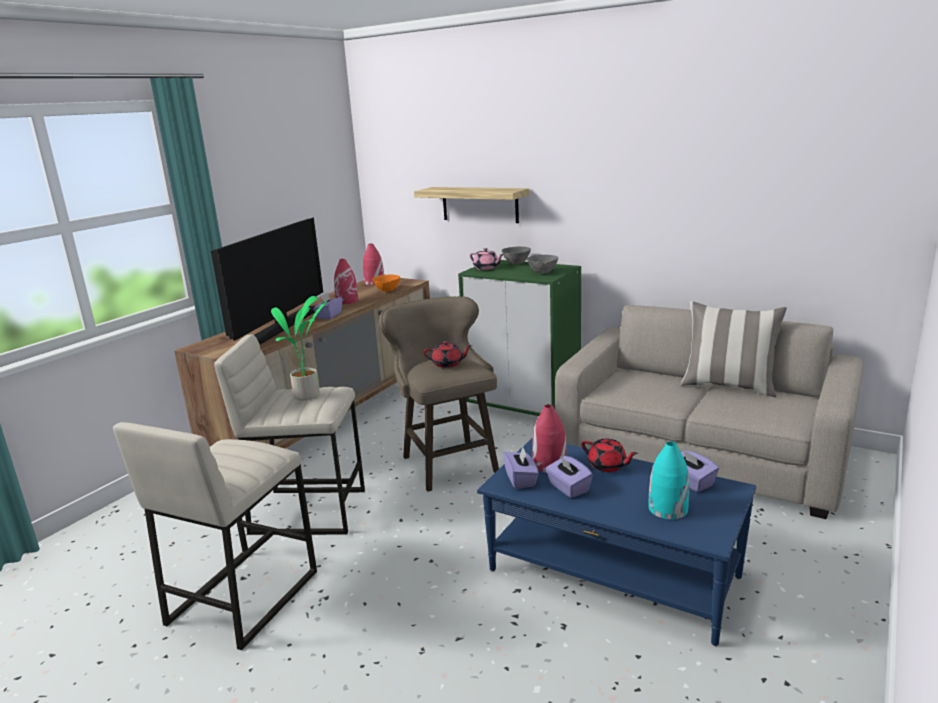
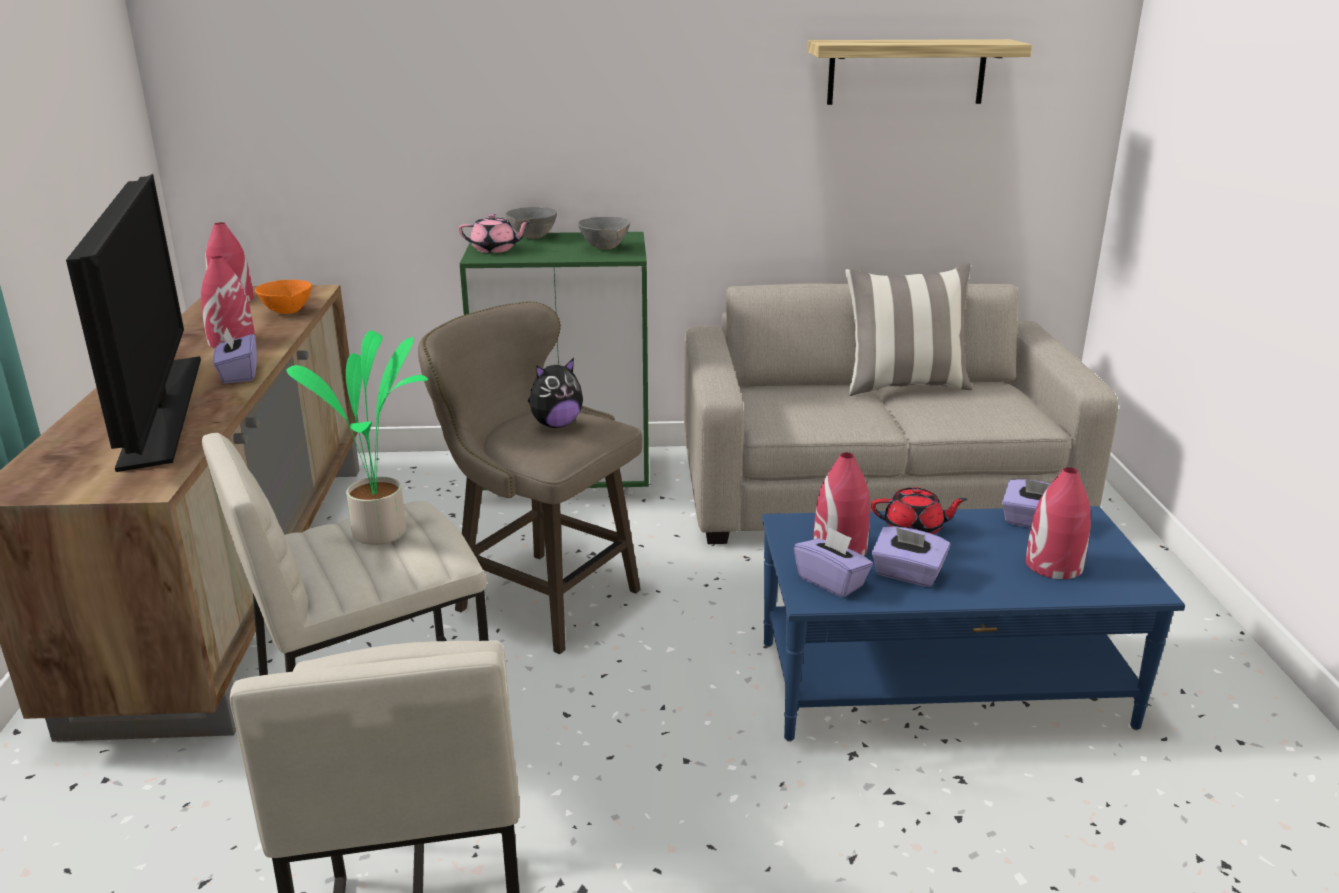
camera: 35 degrees left, 5 degrees up
(448, 364) = (556, 424): red teapot -> plush toy
(480, 204) = (438, 135): shelf -> shelf (906, 72)
(667, 509) = (1053, 565): turquoise vase -> red vase

